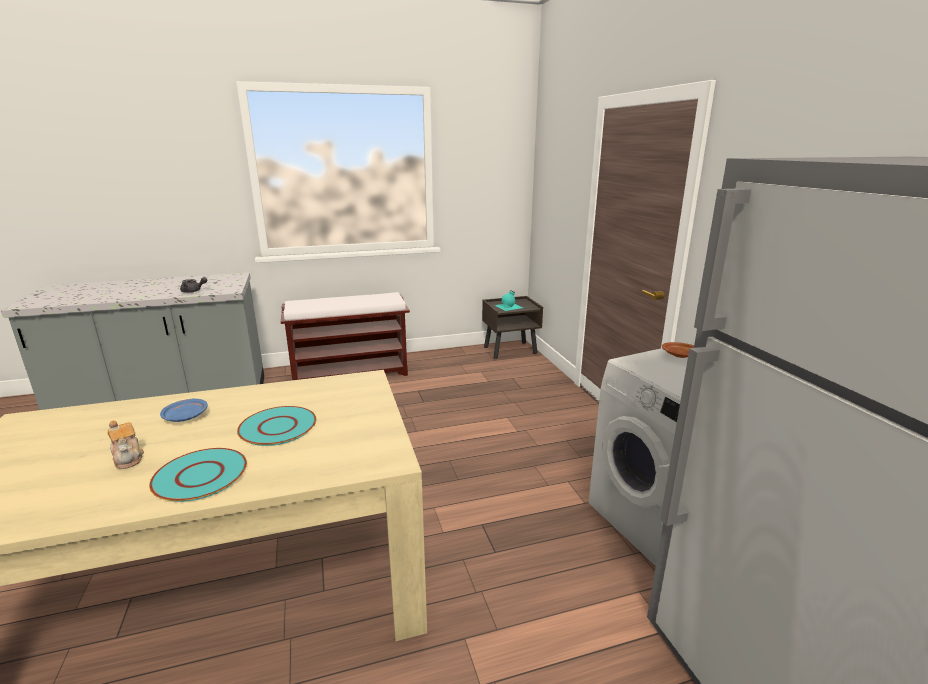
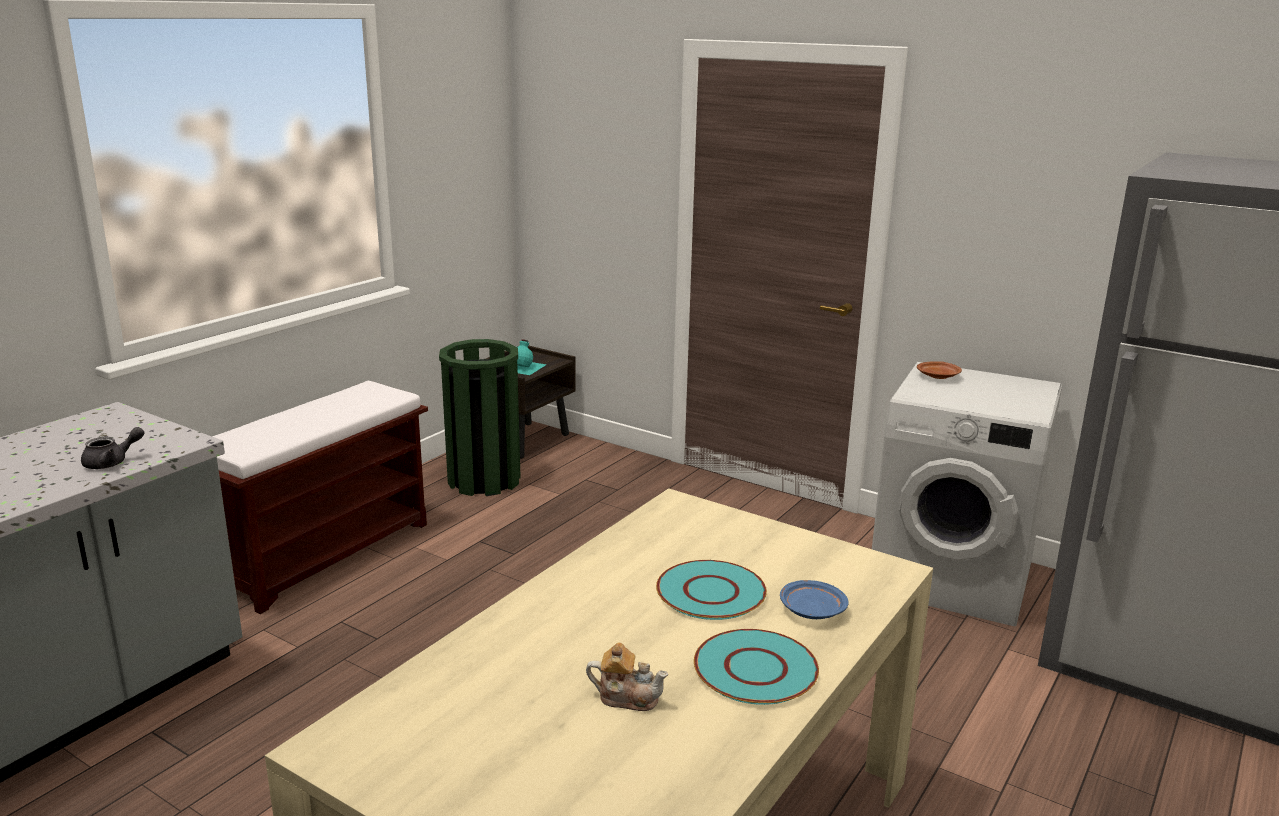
camera: 40 degrees left, 0 degrees up
(185, 416) = (570, 631): blue plate -> blue plate (811, 610)
(462, 363) = (484, 480): none -> green trash can

